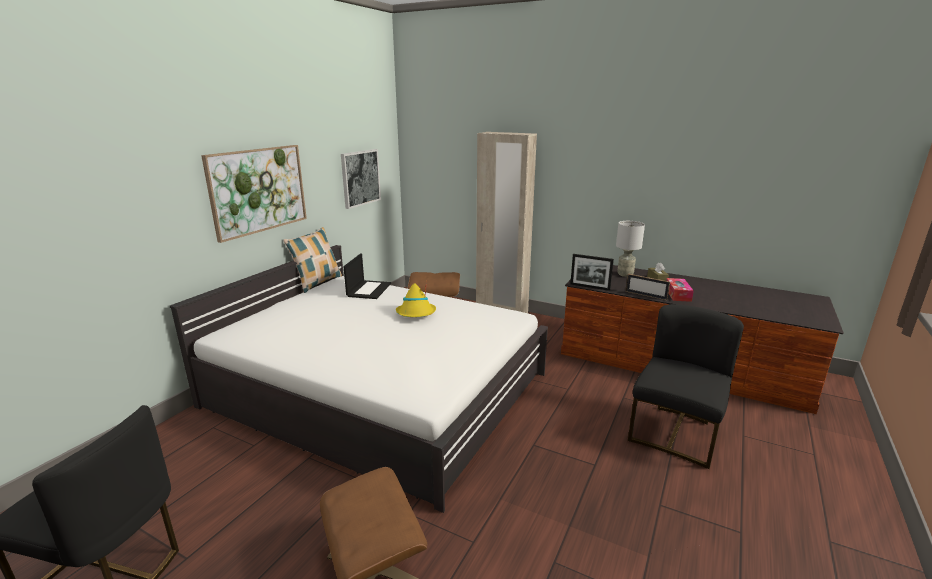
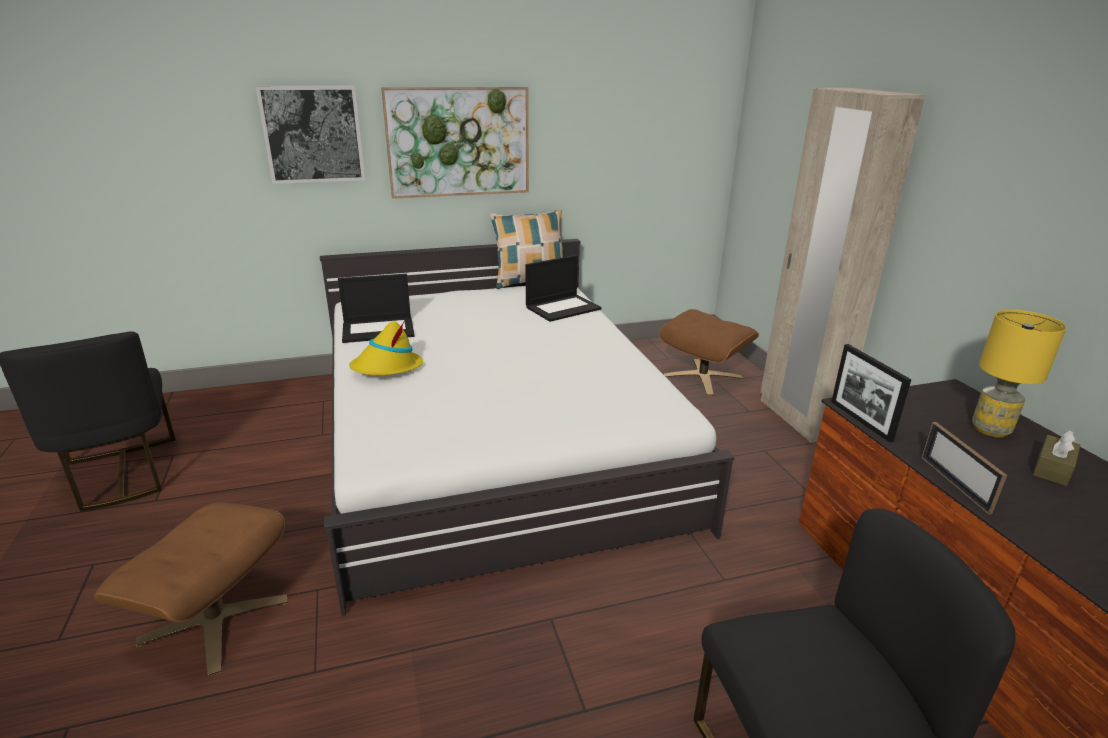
camera: 45 degrees right, 5 degrees up
(276, 342) = (379, 329): none -> laptop
(360, 178) = (645, 149): picture -> picture (313, 134)
(416, 313) = (557, 356): yellow hat -> yellow hat (387, 368)
(625, 274) = (991, 430): grey table lamp -> yellow table lamp
(678, 294) = (1045, 517): tissue box -> none

